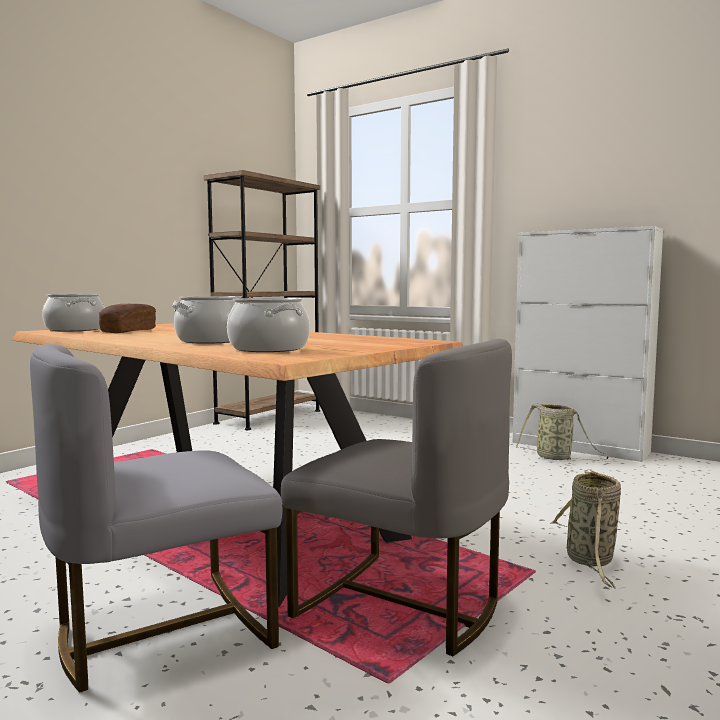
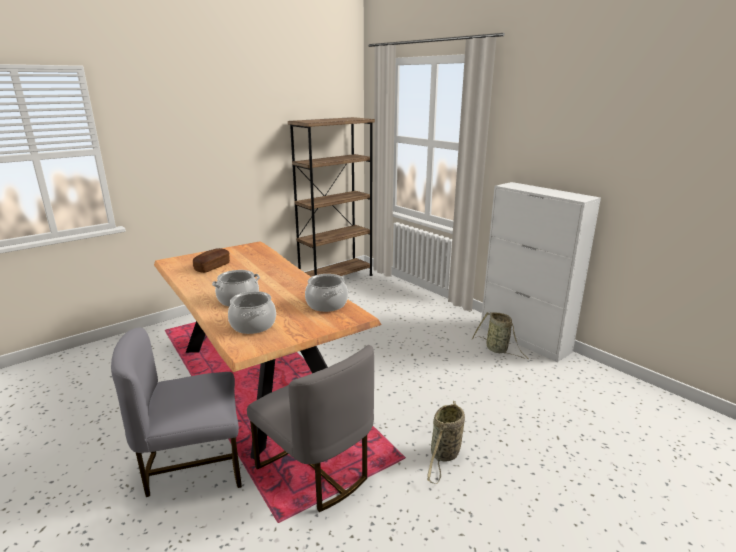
camera: 15 degrees right, 15 degrees up
(76, 329) = (187, 259): cooking pot -> cooking pot (327, 304)

